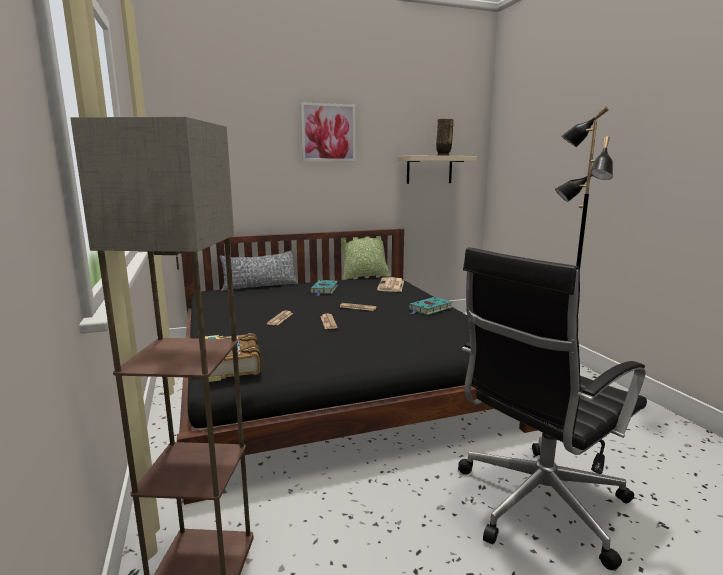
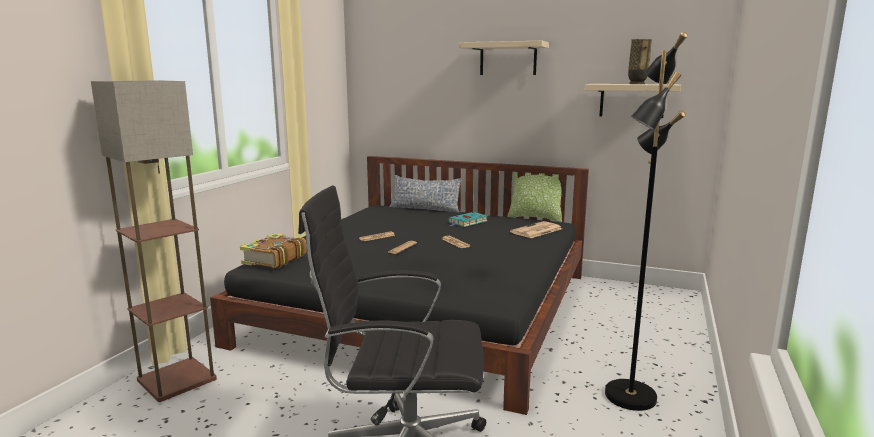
camera: 40 degrees right, 0 degrees up
(328, 132) = (508, 59): picture -> beige shelf
(429, 309) = (515, 259): turquoise book -> none

